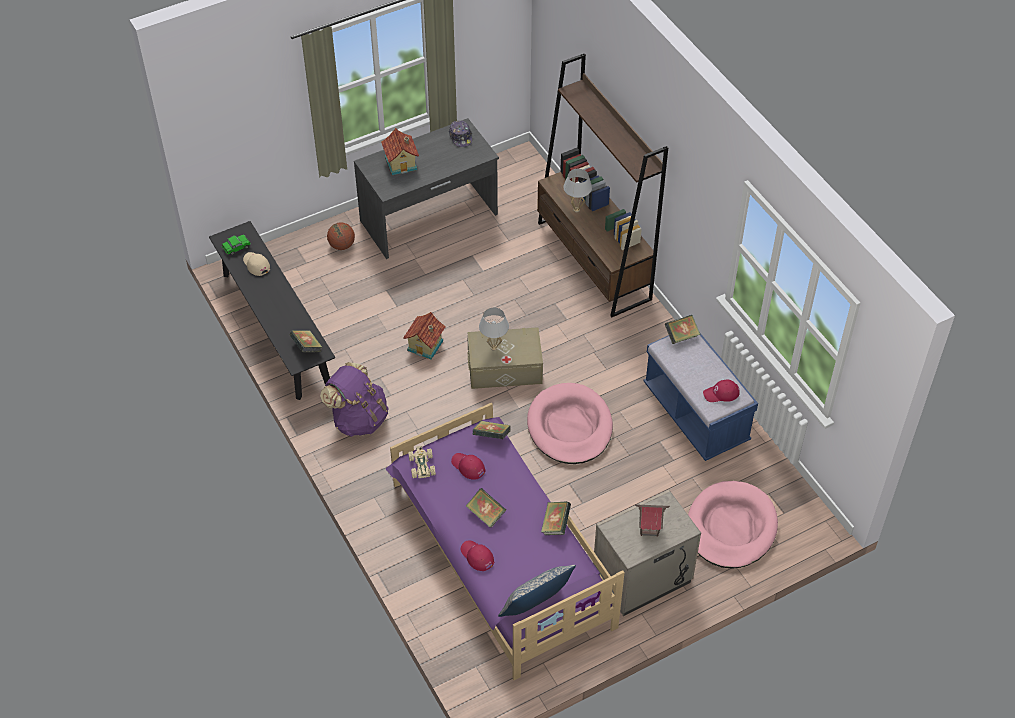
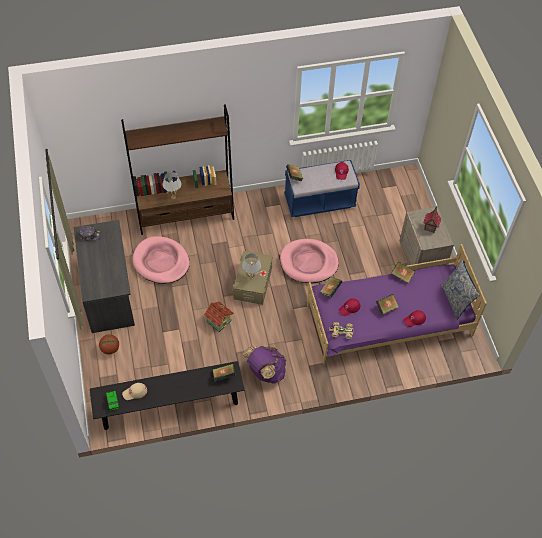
camera: 75 degrees left, 5 degrees up
(402, 163) = (99, 274): toy house -> none
(731, 527) = (399, 210): pink dog bed -> pink dog bed (161, 262)

